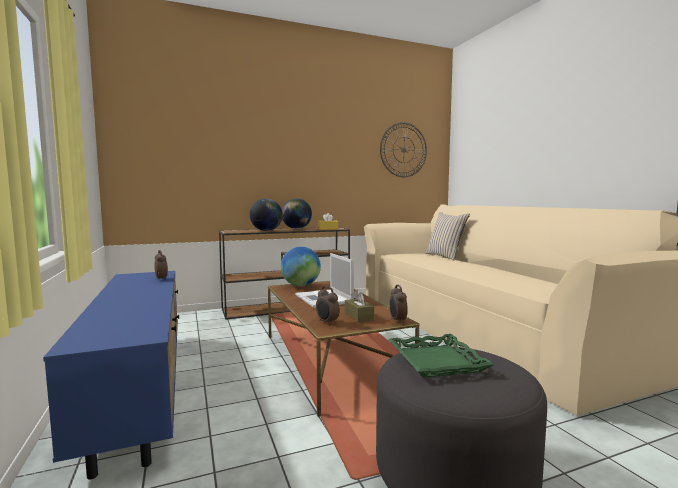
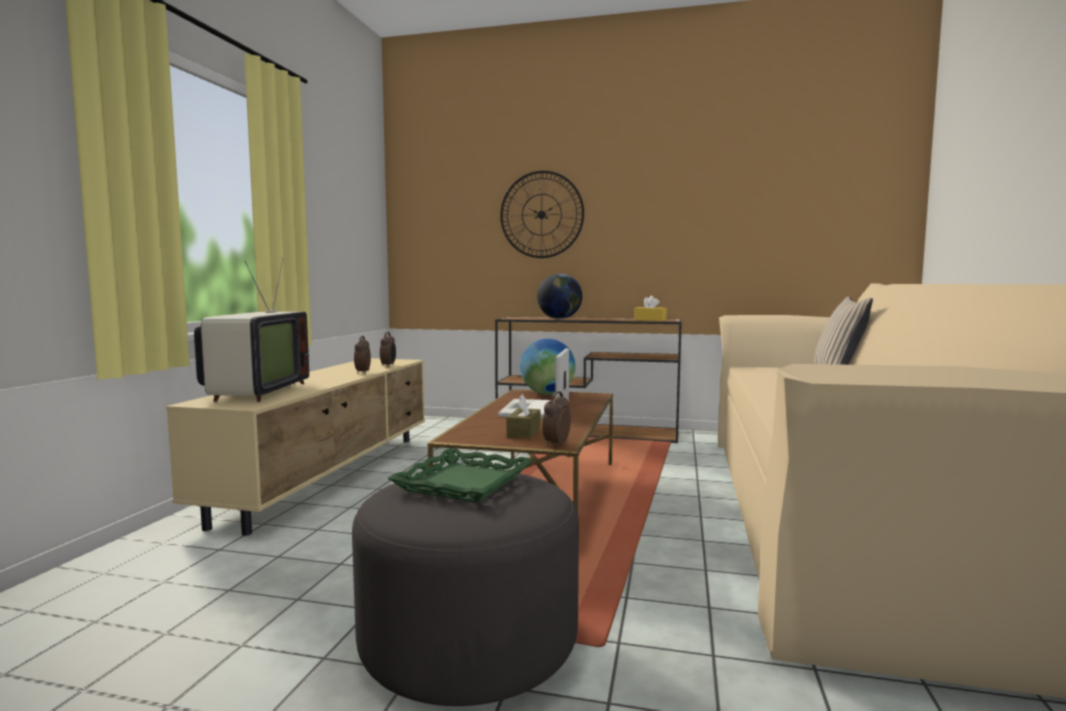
camera: 35 degrees right, 0 degrees up
(108, 323) = (255, 392): none -> television
(141, 385) = (330, 475): blue tv stand -> beige tv stand
(296, 228) = (609, 318): globe -> none
(327, 322) = (473, 432): alarm clock -> alarm clock (362, 372)
(403, 150) = (818, 187): wall clock -> wall clock (541, 214)

